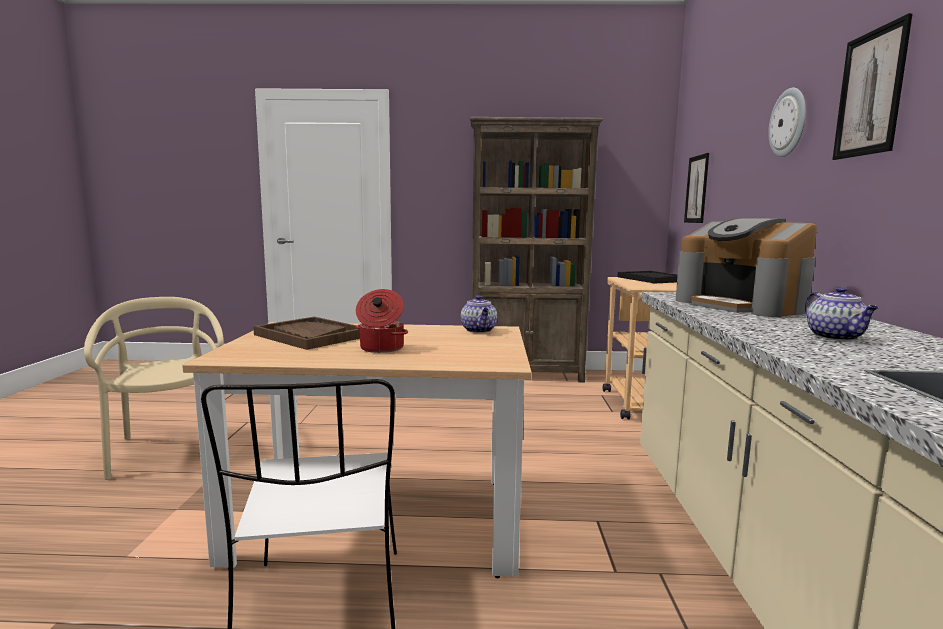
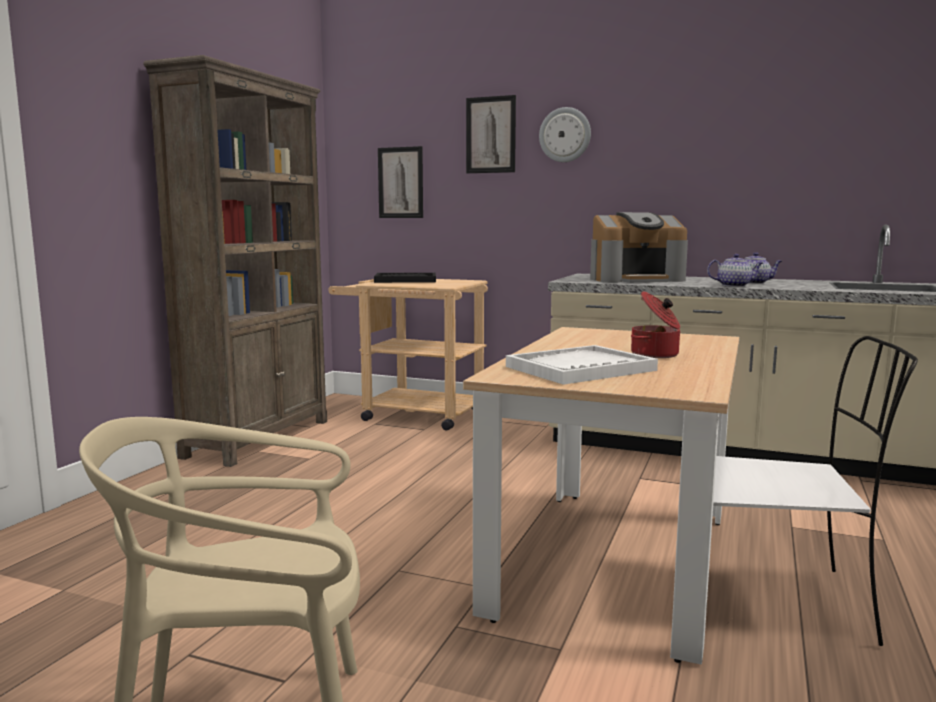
camera: 70 degrees left, 0 degrees up
(310, 336) = (580, 368): brown tray -> white tray
(479, 330) = (579, 333): teapot -> teapot (734, 285)
(870, 93) = (661, 128): picture -> picture (491, 135)

